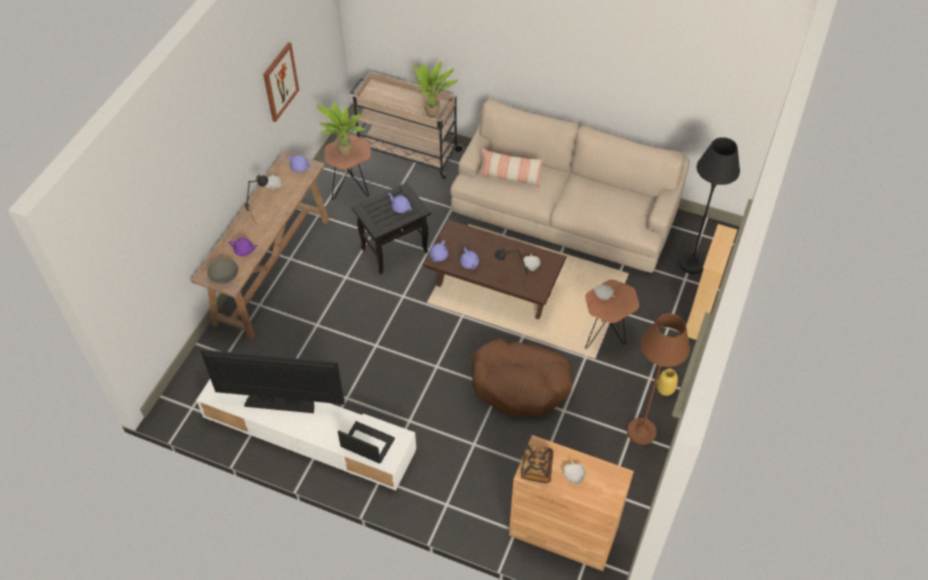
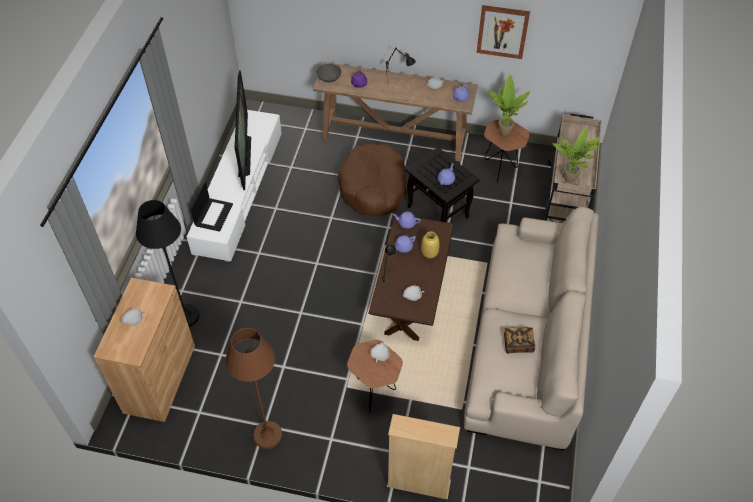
camera: 80 degrees right, 0 degrees up
(510, 177) = (522, 264): pillow -> none
(520, 384) = (307, 328): brown dog bed -> brown dog bed (373, 187)
(536, 468) = (141, 292): book -> book (518, 344)
(665, 389) = (320, 454): yellow vase -> yellow vase (429, 252)
(691, 263) = (493, 473): black floor lamp -> black floor lamp (186, 316)

